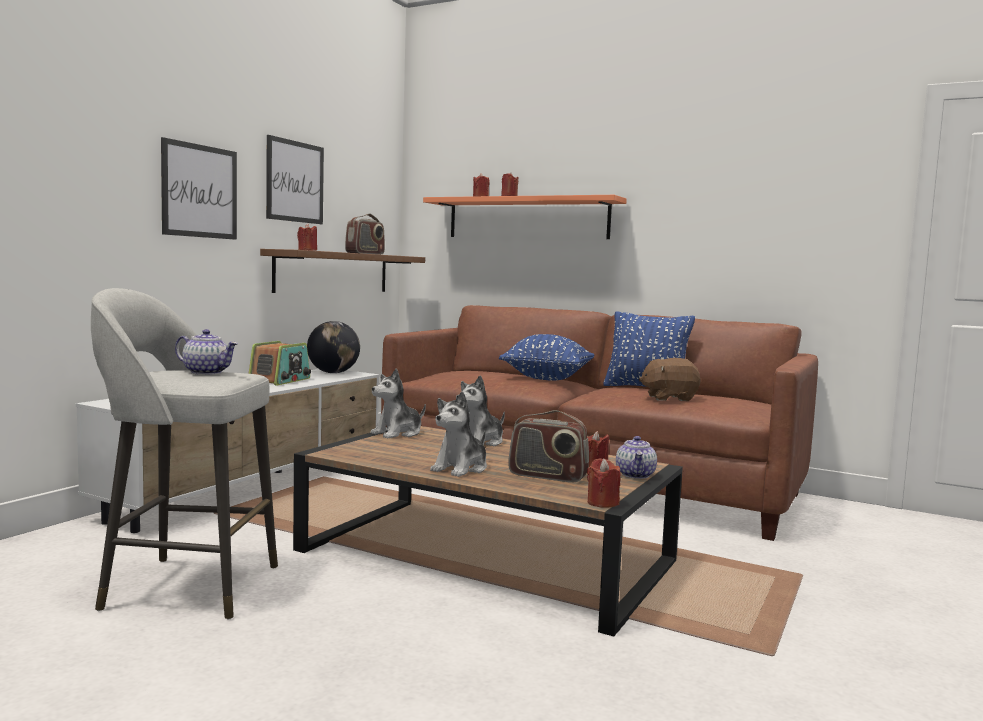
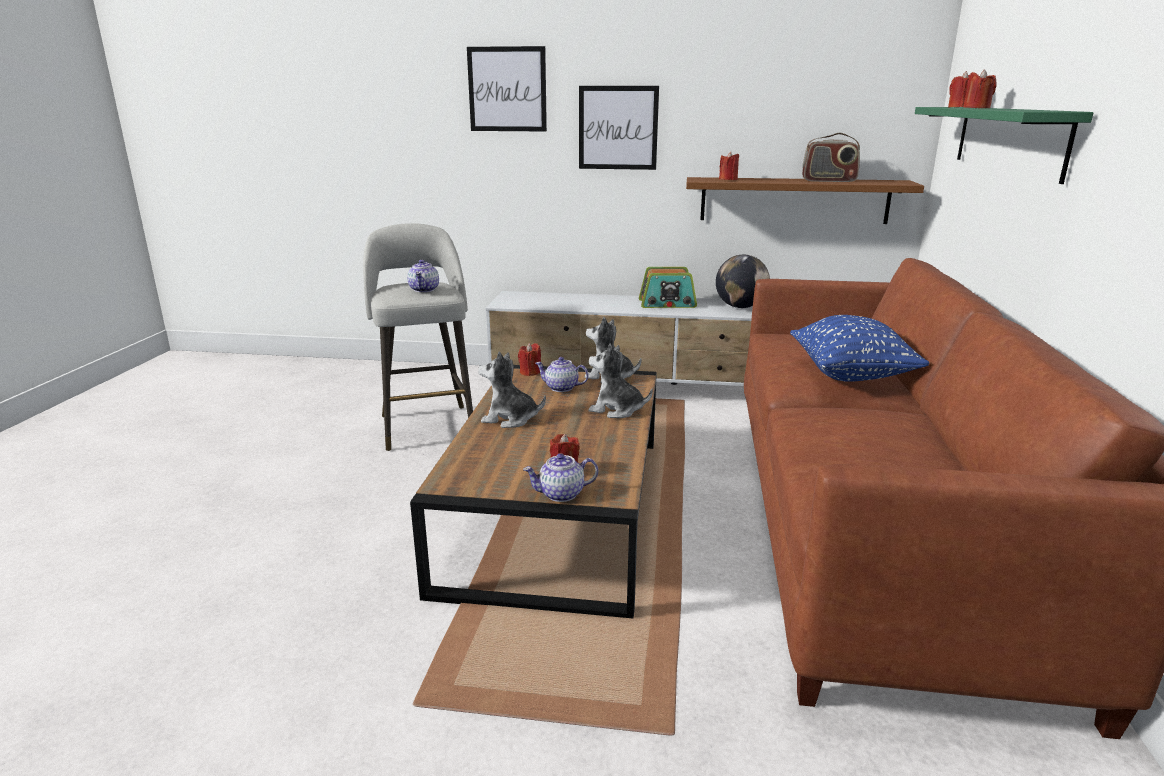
camera: 70 degrees right, 15 degrees up
(295, 181) = (740, 104): picture -> picture (507, 89)
(402, 447) = (561, 388): none -> teapot
(527, 218) = (1008, 139): orange shelf -> green shelf
(547, 476) = (516, 454): radio -> none
(602, 503) = (441, 488): red candle -> red candle (530, 372)
(646, 388) = (912, 432): blue pillow -> none
(669, 398) = (843, 451): brown plush toy -> none

